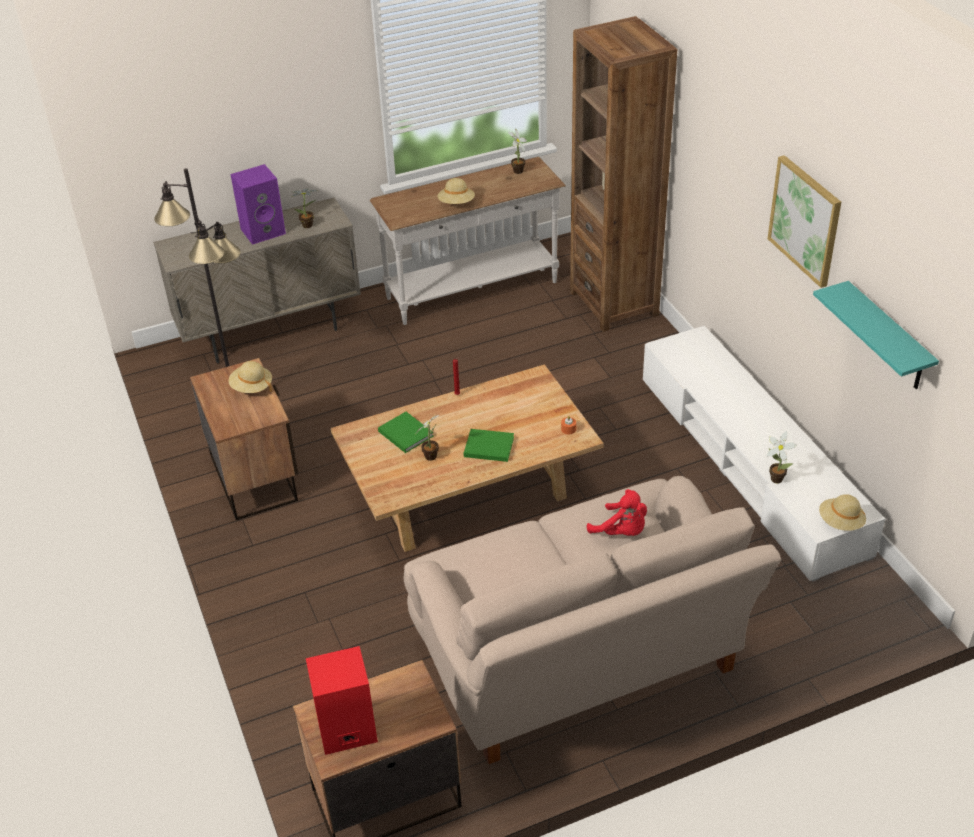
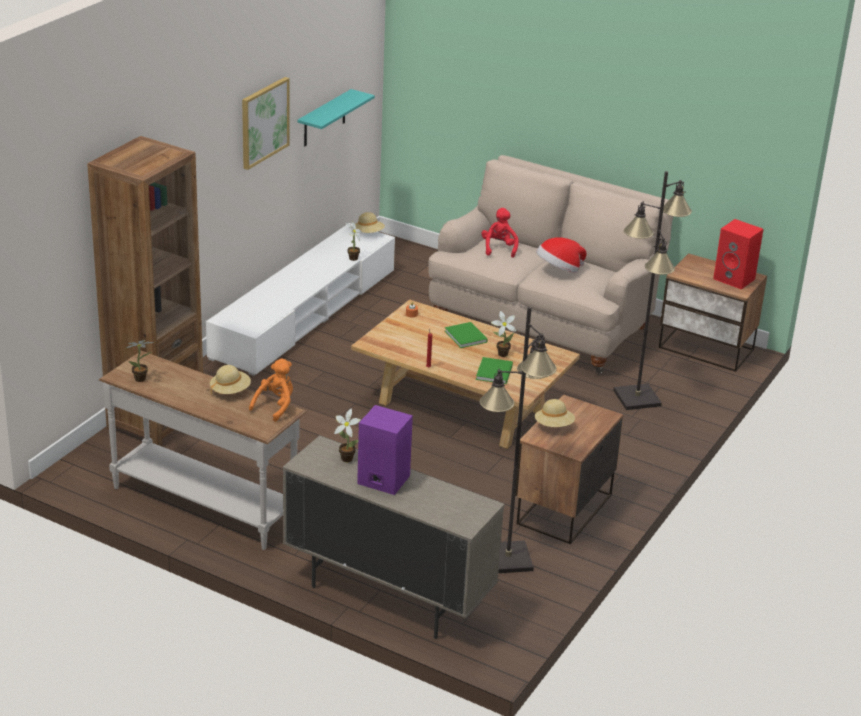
camera: 130 degrees left, 10 degrees down
(353, 645) = (637, 398): none -> black floor lamp
(411, 216) = (275, 406): none -> orange plush toy
(523, 557) = (558, 270): none -> hat

